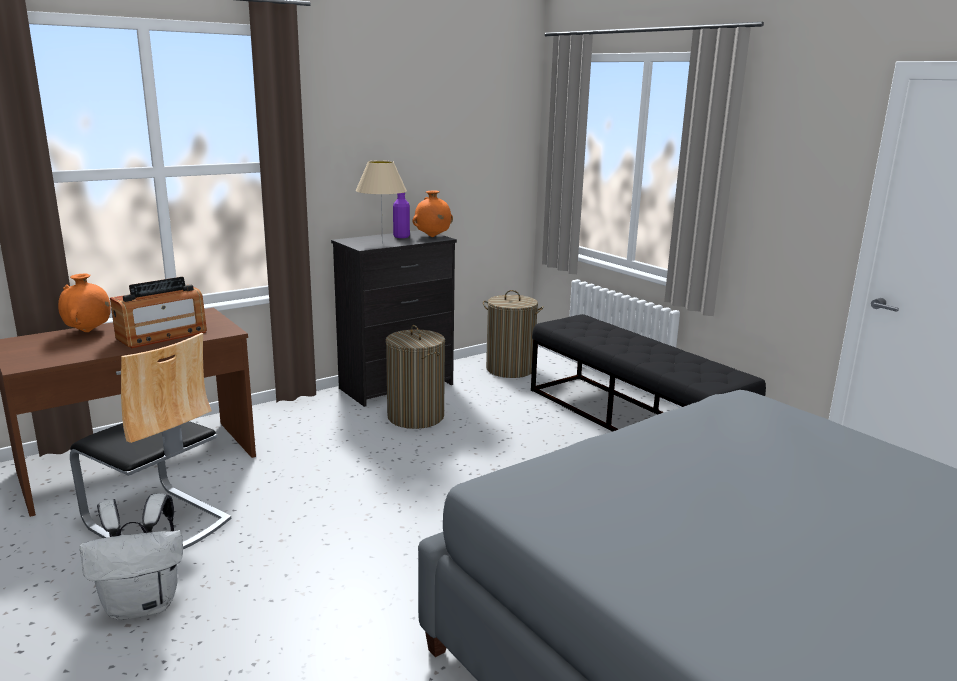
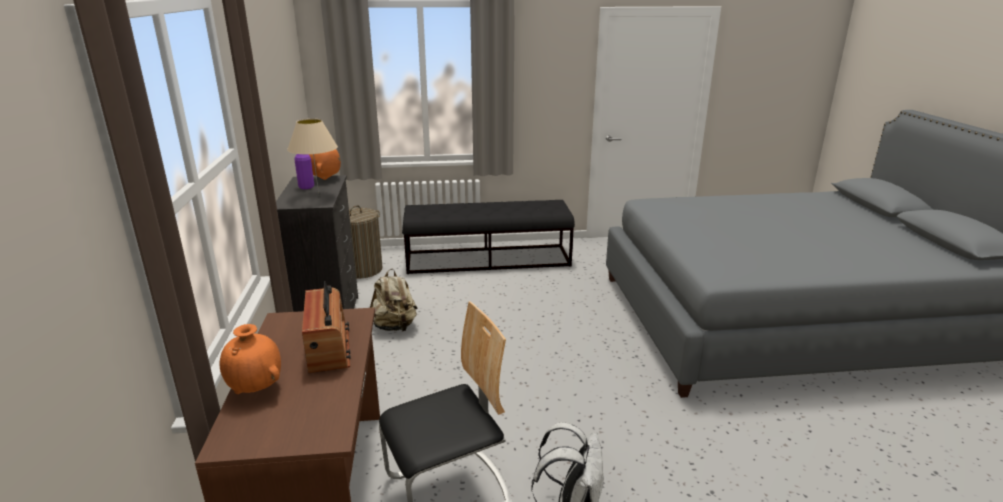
camera: 60 degrees left, 5 degrees up
(416, 417) = (394, 327): laundry basket -> beige backpack

